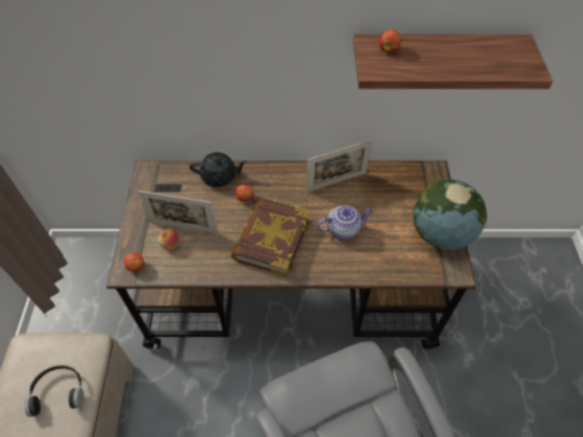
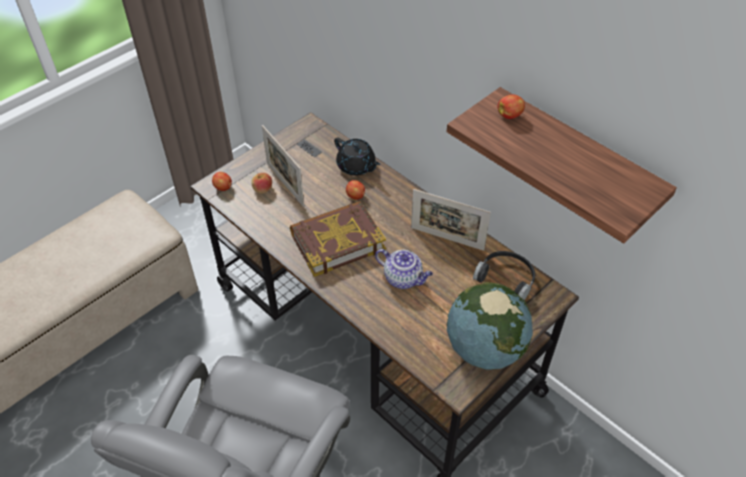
camera: 45 degrees right, 5 degrees down
(59, 391) = (112, 245): black headphones -> black headphones (506, 278)

